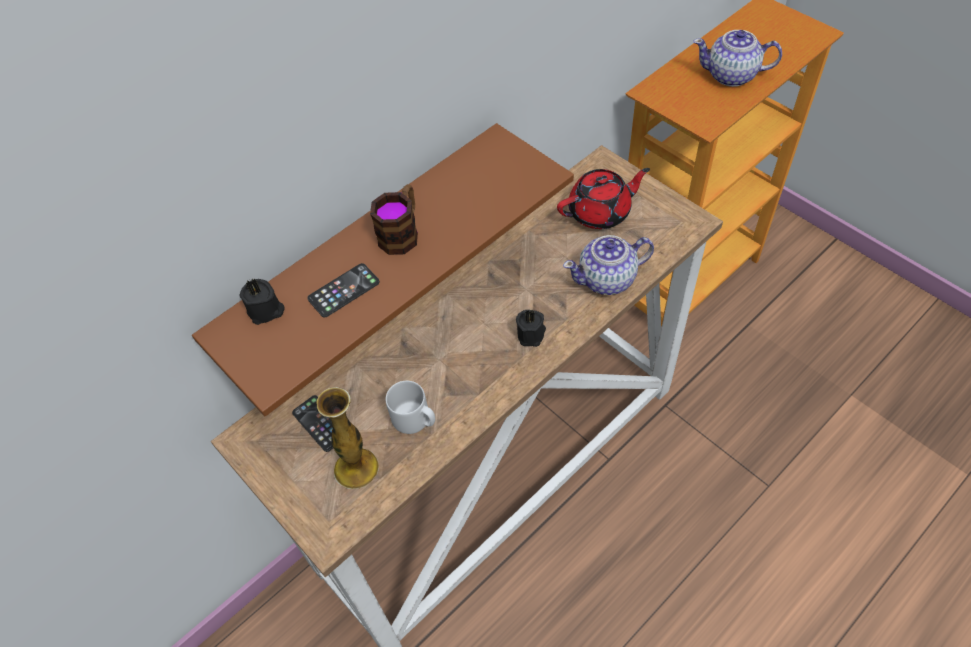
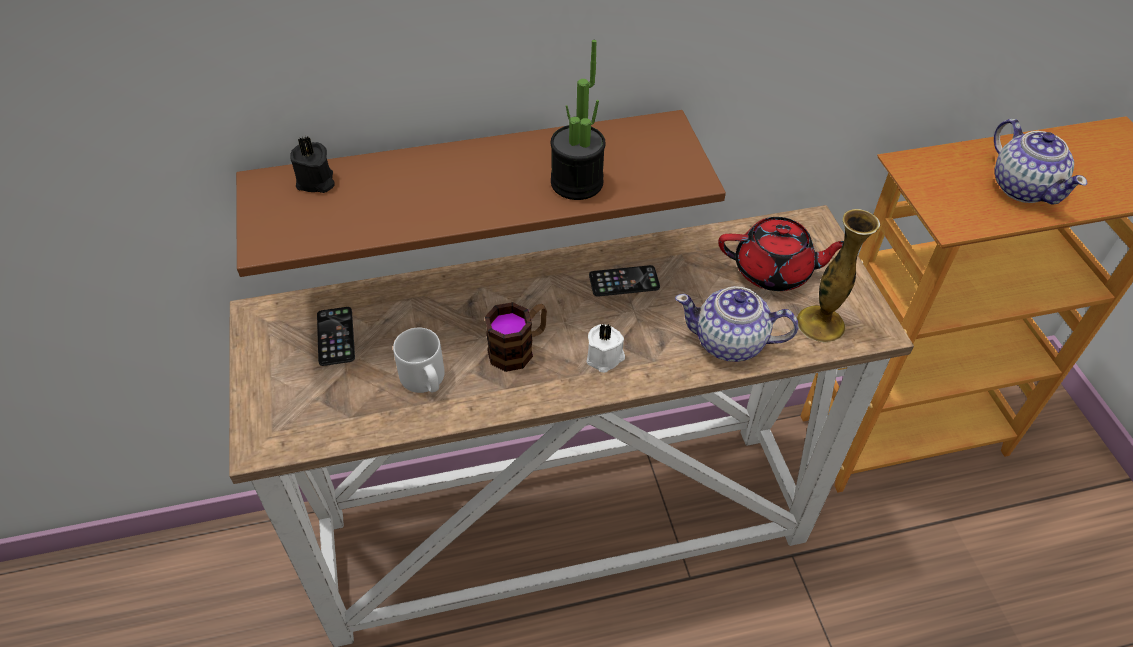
camera: 25 degrees right, 5 degrees down
(344, 290) = (400, 197): phone -> phone (624, 281)
(356, 468) = (335, 395): vase -> vase (820, 324)
(402, 232) = (500, 170): mug -> mug (518, 348)
(466, 216) = (577, 183): none -> potted plant
(532, 334) = (605, 358): black candle -> white candle
(732, 75) = (1023, 187): teapot -> teapot turned 150 degrees counterclockwise

